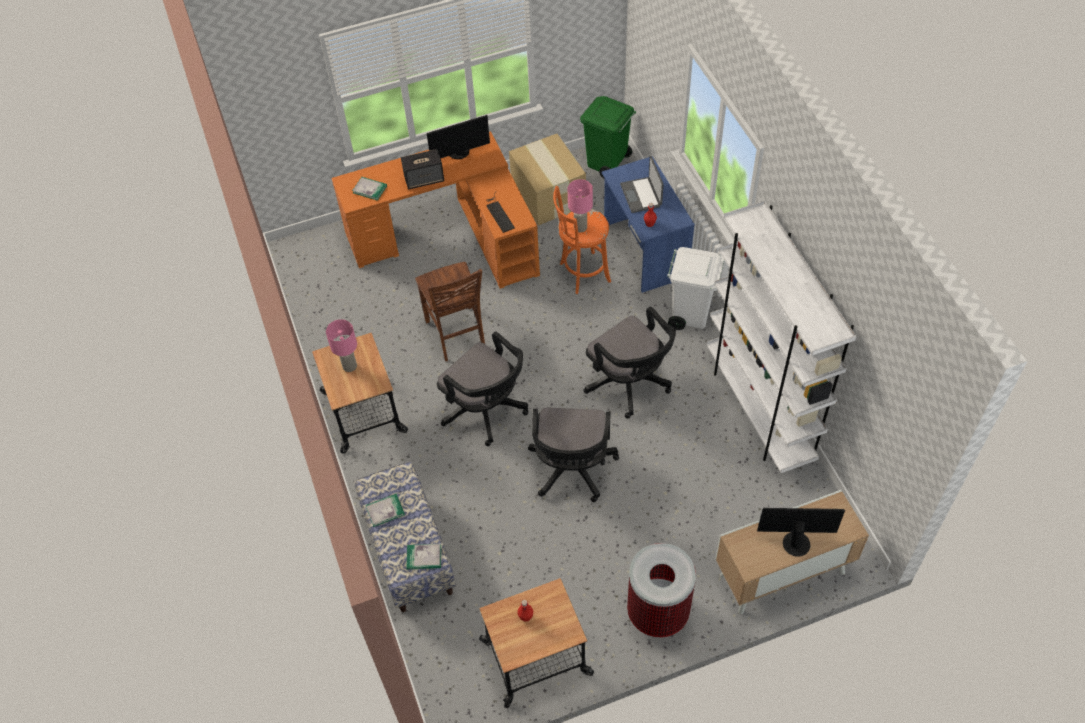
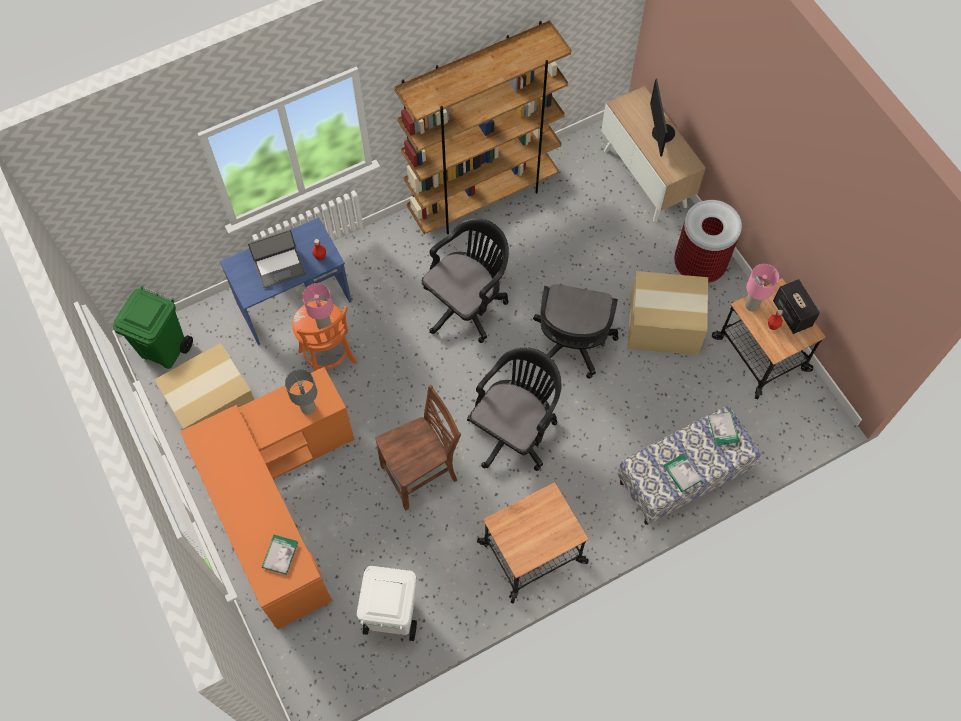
camera: 100 degrees left, 10 degrees up
(350, 366) = (530, 532): pink table lamp -> pink table lamp (751, 305)
(424, 179) = (261, 493): speaker -> speaker (791, 313)
(459, 153) = (217, 460): monitor -> none
(499, 213) = (307, 408): keyboard -> grey table lamp
(572, 470) = (571, 345): black office chair -> black office chair turned 105 degrees clockwise
(583, 563) = (664, 326): none -> cardboard box
(690, 314) = (376, 257): white trash can -> white trash can (391, 617)
(759, 409) = (483, 197): white bookcase -> brown bookcase

